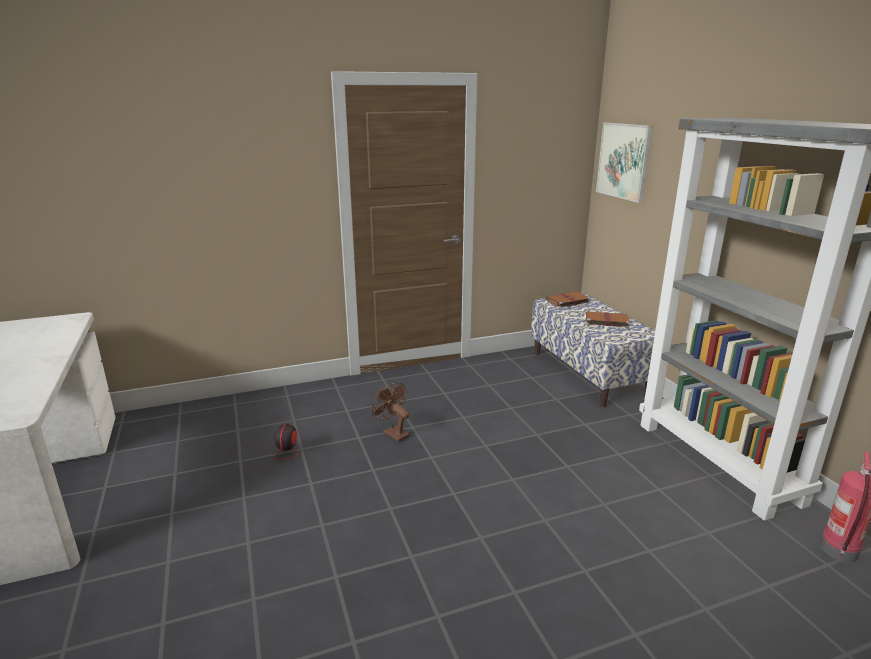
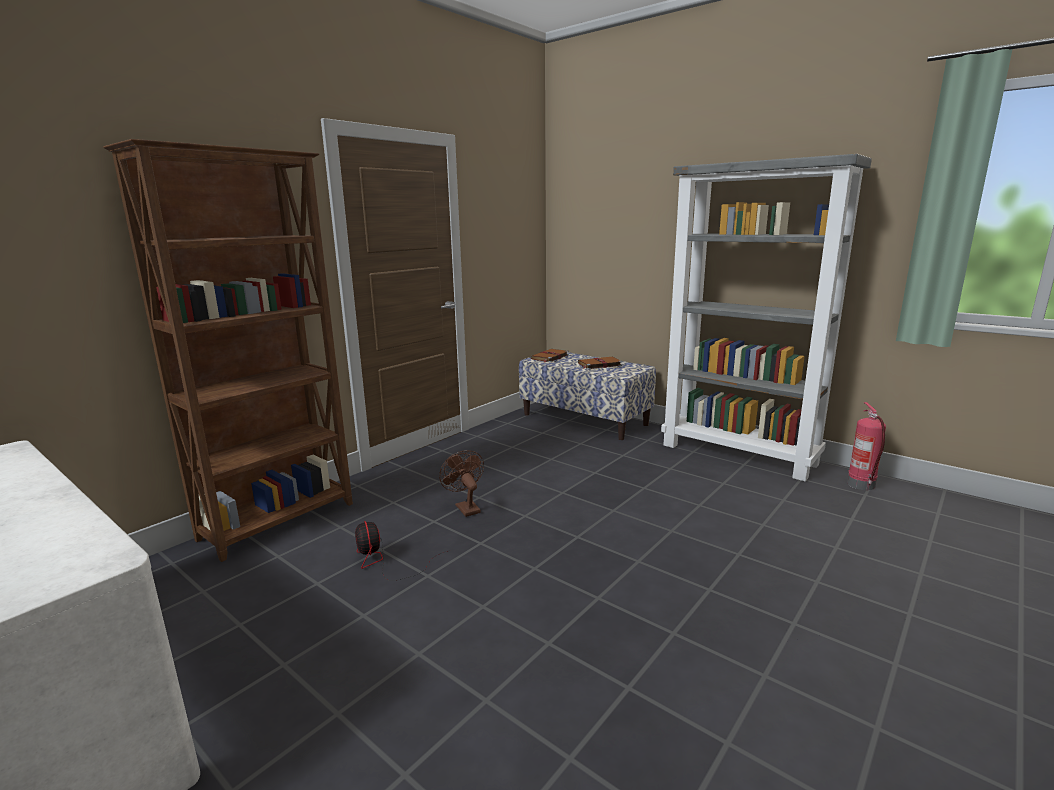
camera: 30 degrees left, 5 degrees down
(262, 402) = (280, 521): none -> brown bookcase
(393, 433) = (465, 507): brown fan -> brown fan turned 45 degrees clockwise
(623, 161) = (582, 221): picture -> none

